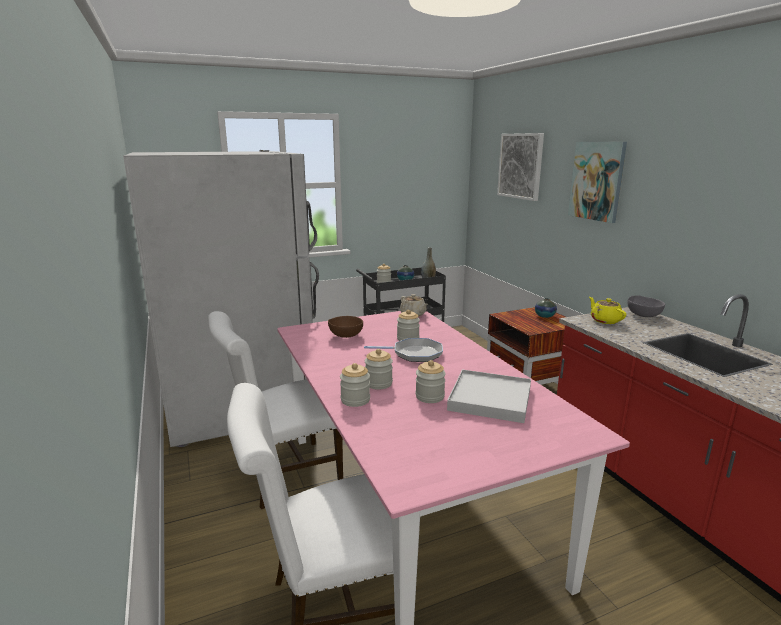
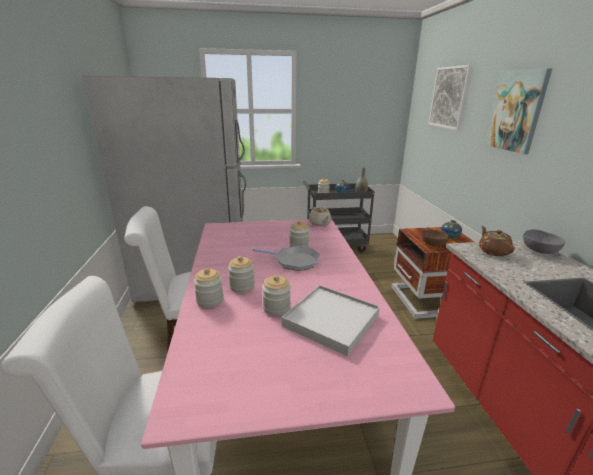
camera: 15 degrees right, 5 degrees up
(345, 336) = (250, 236): brown bowl -> brown bowl (432, 244)
(605, 320) = (493, 251): yellow teapot -> brown teapot

